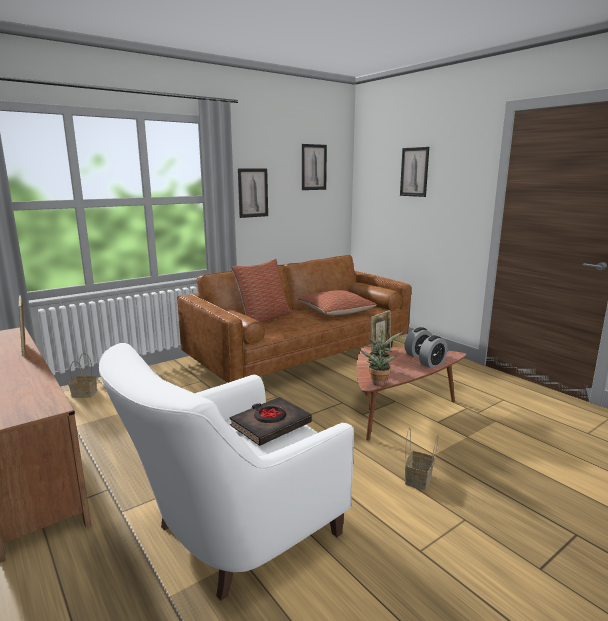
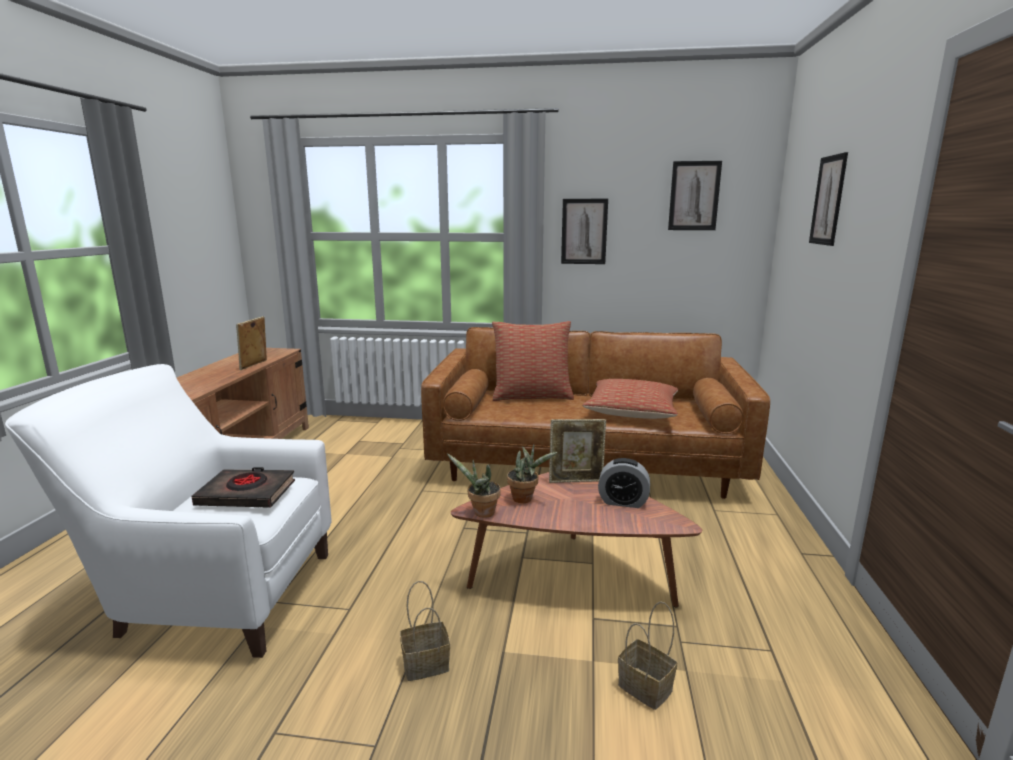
camera: 45 degrees right, 0 degrees up
(85, 393) = (351, 428): basket -> basket (647, 688)
(432, 364) = (609, 521): alarm clock -> none

